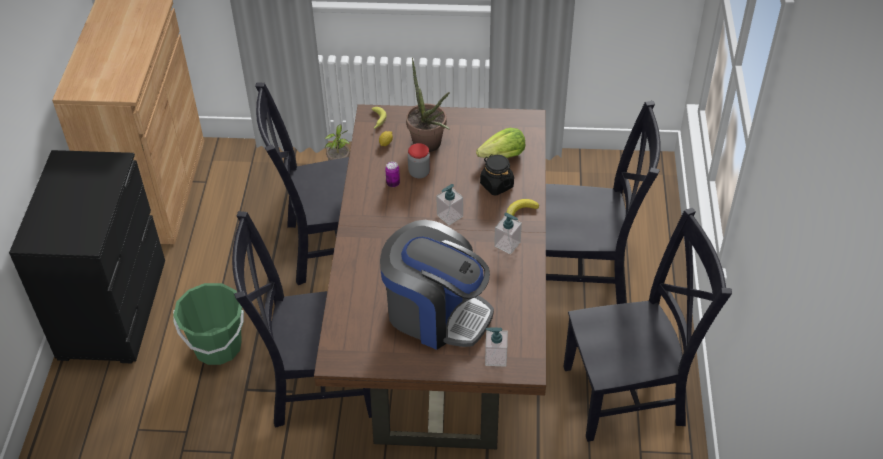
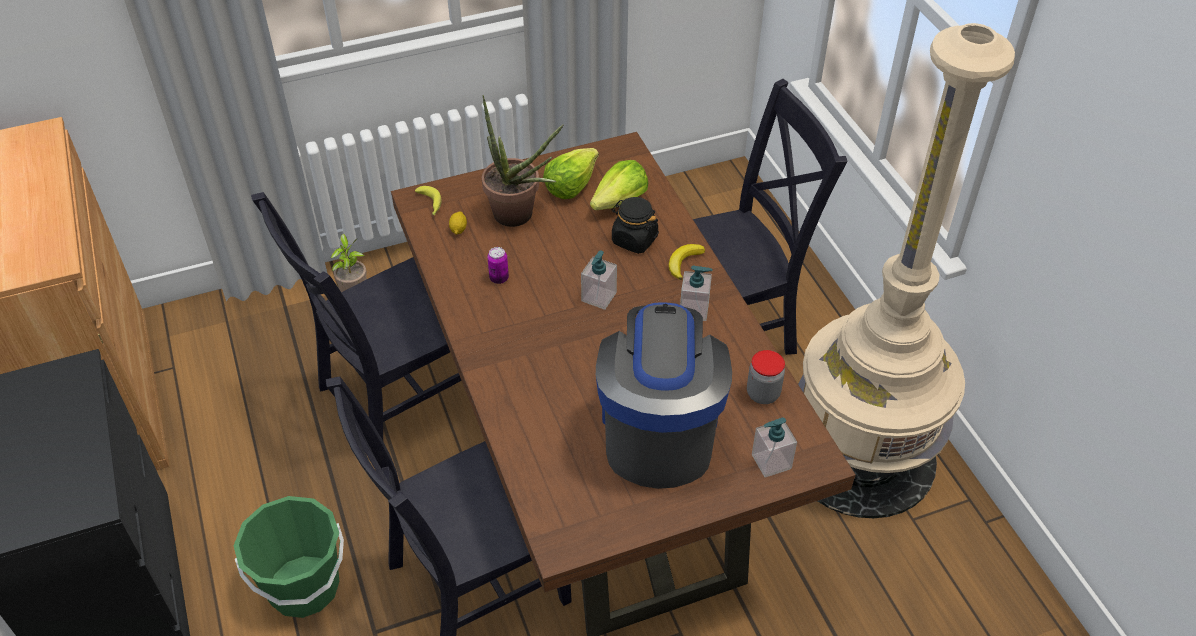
camera: 25 degrees left, 0 degrees up
(419, 172) = (525, 254): jar -> jar (763, 394)
(436, 313) = (658, 430): coffee machine -> coffee machine turned 90 degrees counterclockwise
(476, 134) = (570, 185): none -> lettuce
(629, 394) = (860, 455): black chair -> beige floor lamp

